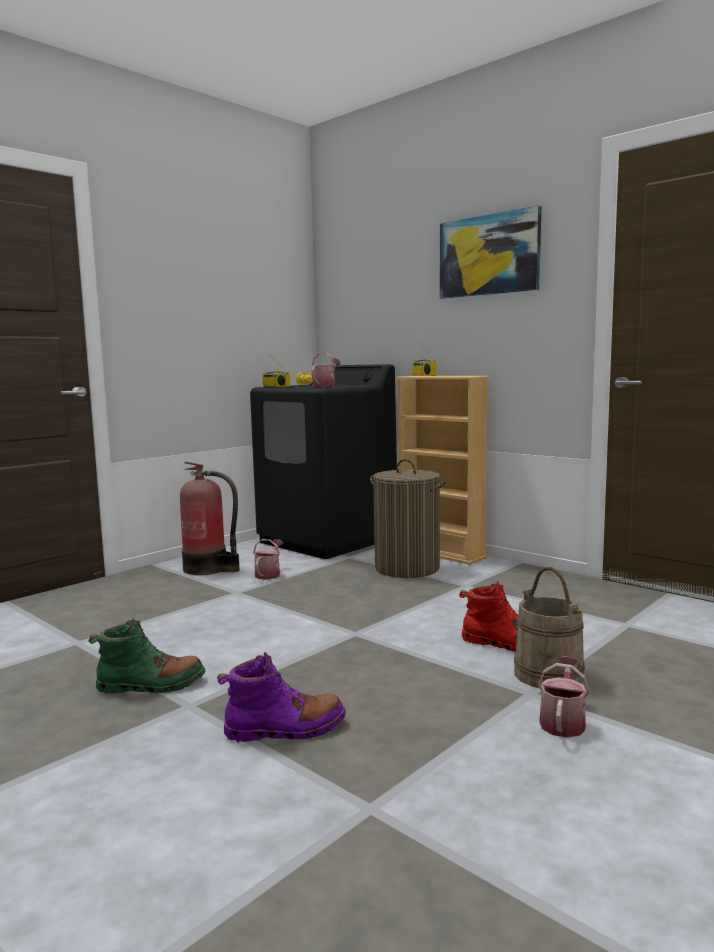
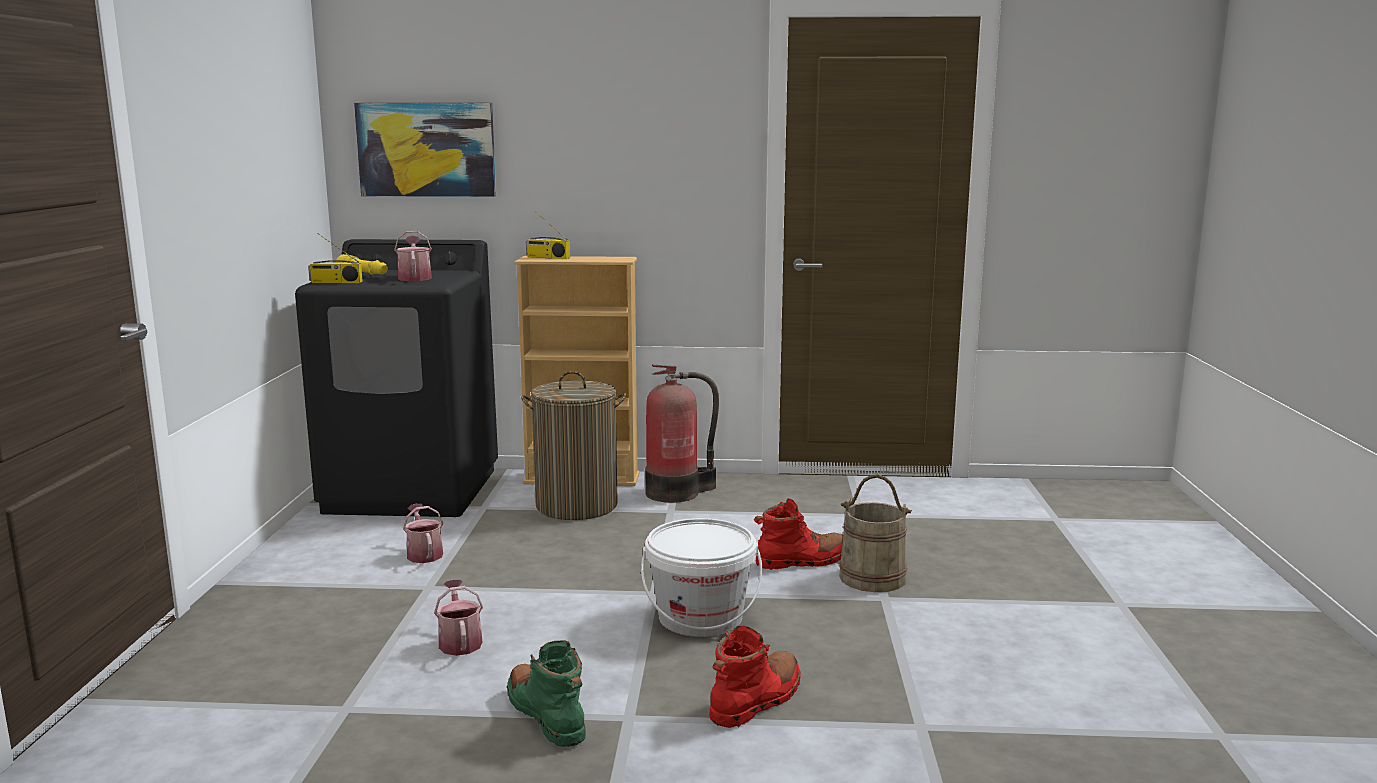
camera: 40 degrees left, 5 degrees up
(151, 685) = (547, 716): green boot -> green boot turned 75 degrees counterclockwise
(208, 569) = (323, 568): fire extinguisher -> fire extinguisher (676, 493)
(285, 729) = (756, 700): purple boot -> red boot
(355, 659) = (700, 618): none -> white bucket
(489, 255) = (628, 109): picture -> picture (426, 149)
(562, 721) = (938, 612): watering can -> watering can (459, 641)

